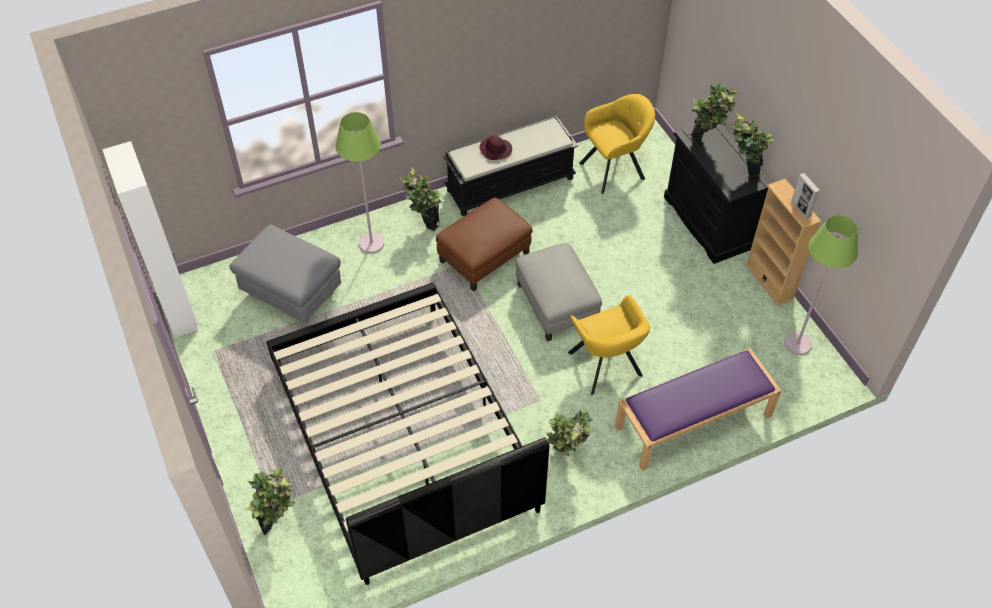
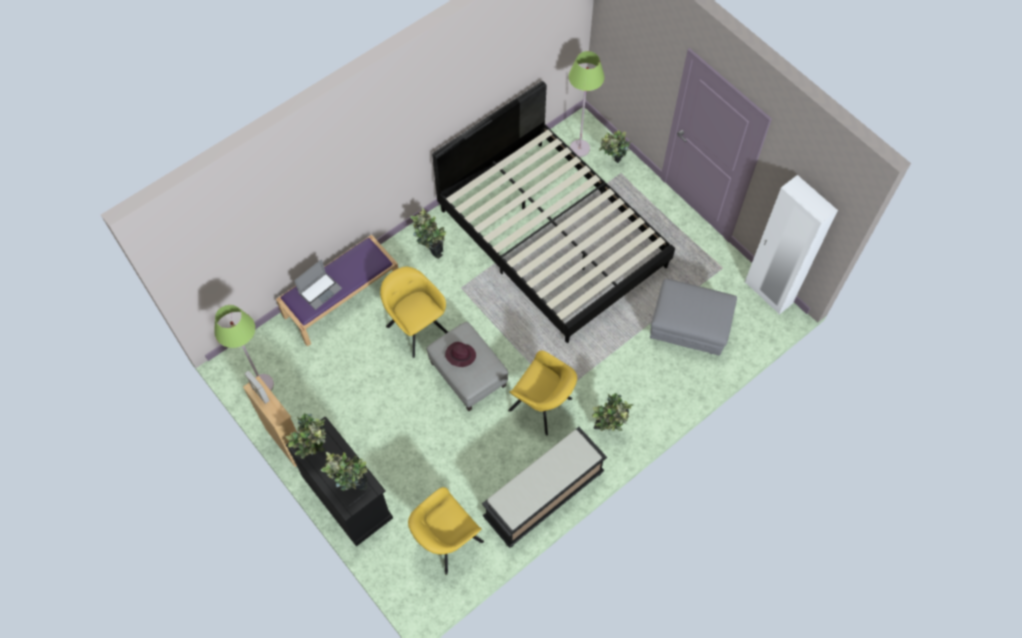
camera: 165 degrees right, 10 degrees up
(371, 243) = (645, 396): green floor lamp -> green floor lamp (579, 148)
(484, 256) = (542, 407): brown ottoman -> yellow armchair
(496, 150) = (557, 470): purple hat -> purple hat (460, 355)
(723, 381) = (320, 290): none -> laptop

